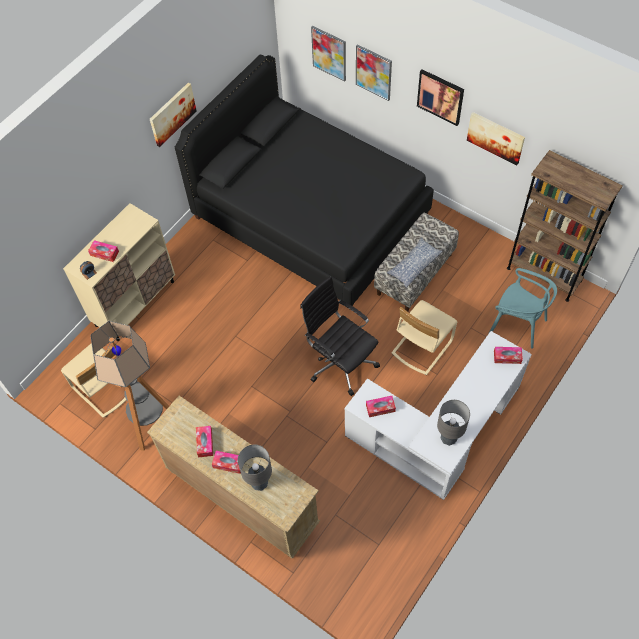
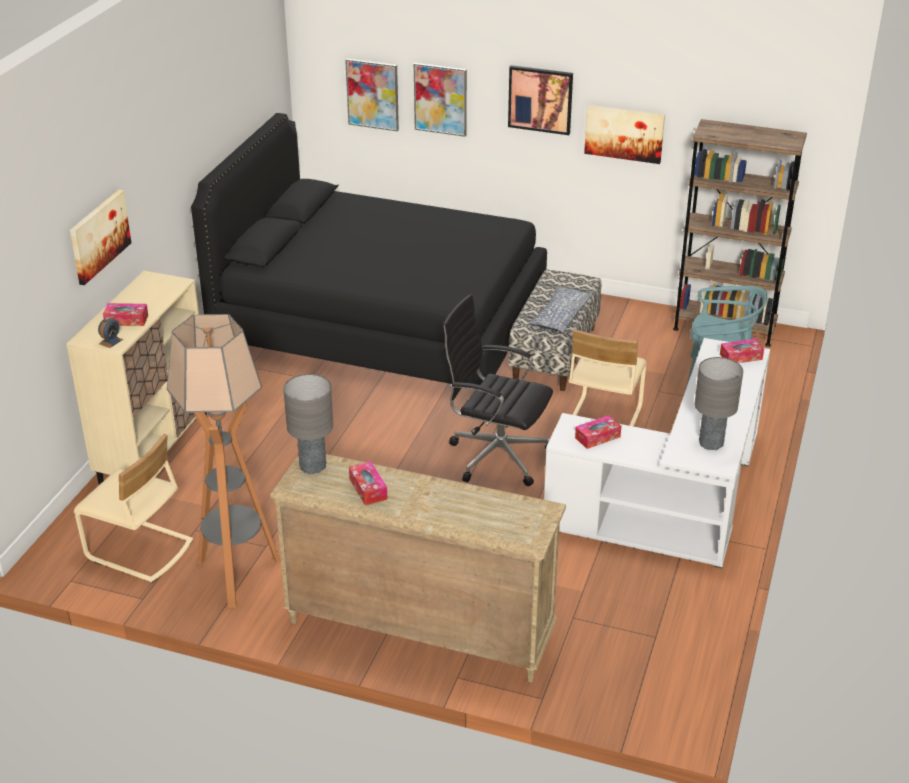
camera: 20 degrees left, 25 degrees down
(172, 114) = (188, 150): picture -> picture (99, 236)
(228, 463) = (415, 503): tissue box -> none
(259, 483) = (473, 513): grey table lamp -> grey table lamp (312, 466)

